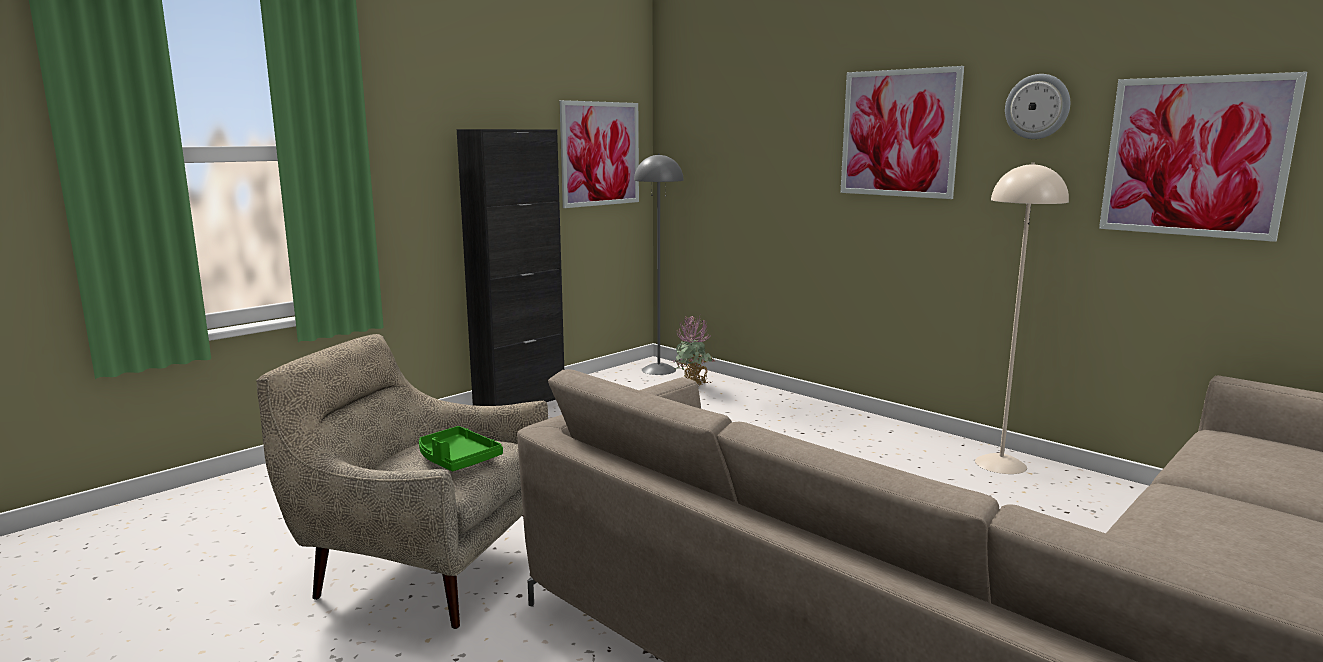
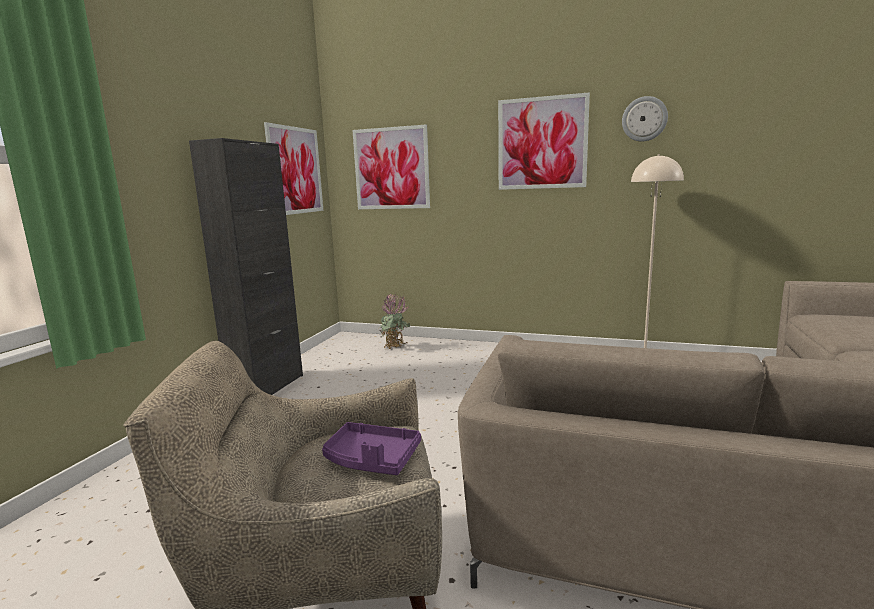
camera: 25 degrees left, 0 degrees up
(456, 460) = (371, 459): green tray -> purple tray
(659, 369) = (356, 340): grey floor lamp -> none
(1194, 157) = (750, 146): picture -> picture (391, 168)

